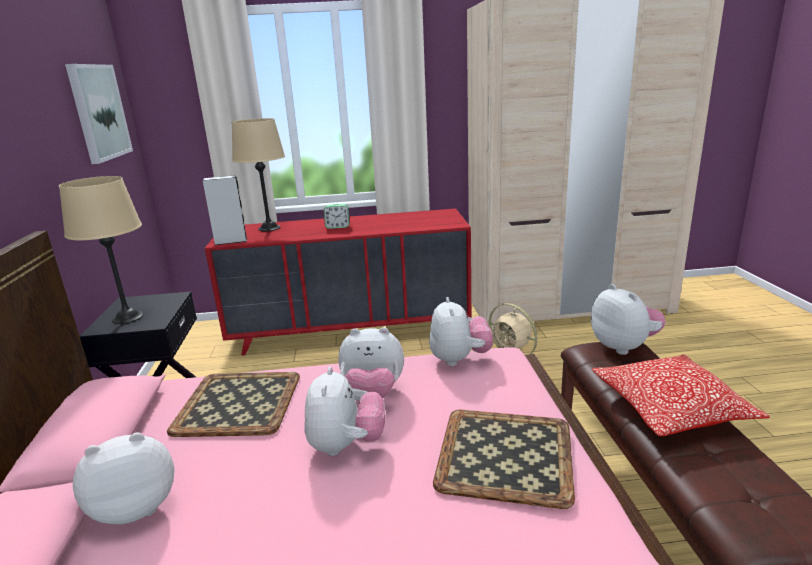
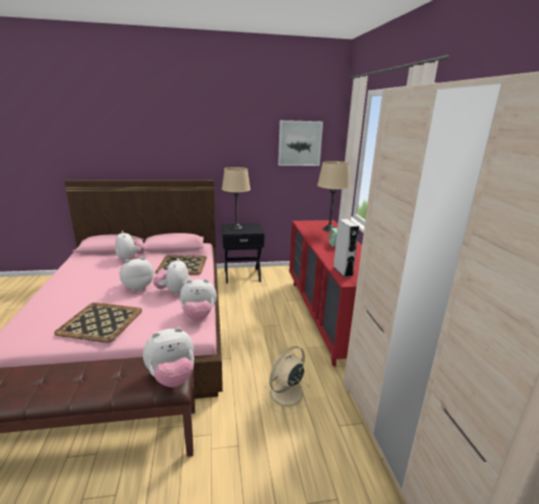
camera: 85 degrees right, 0 degrees up
(231, 241) = (302, 224): grey speaker -> grey speaker (342, 271)
(346, 445) = (137, 287): plush toy -> plush toy turned 150 degrees clockwise
(670, 409) = (86, 378): pillow -> none

